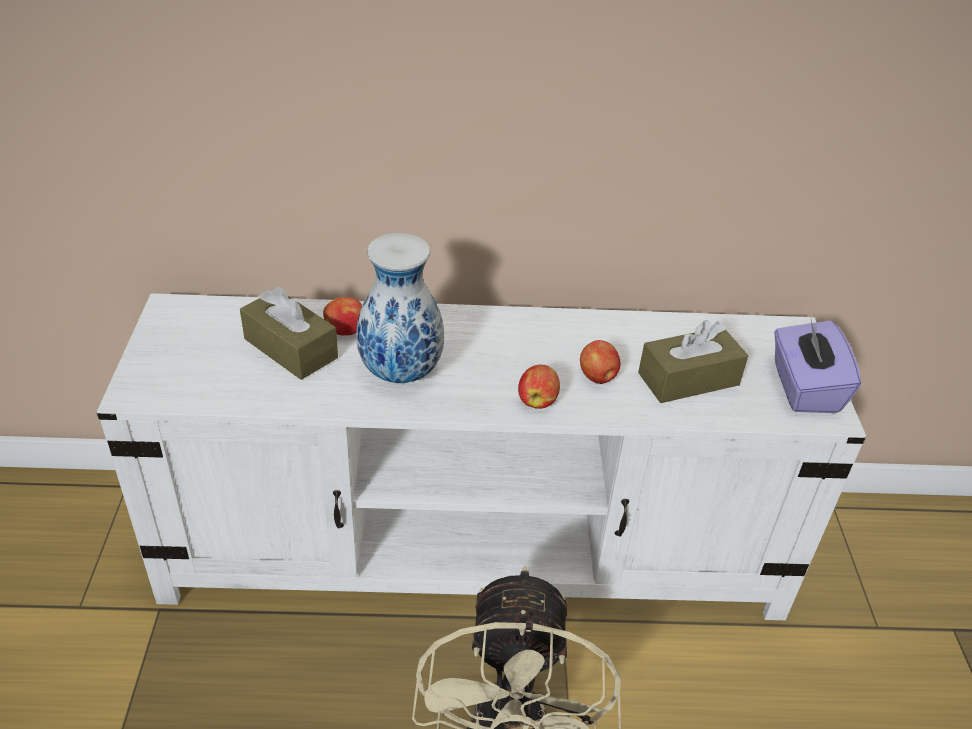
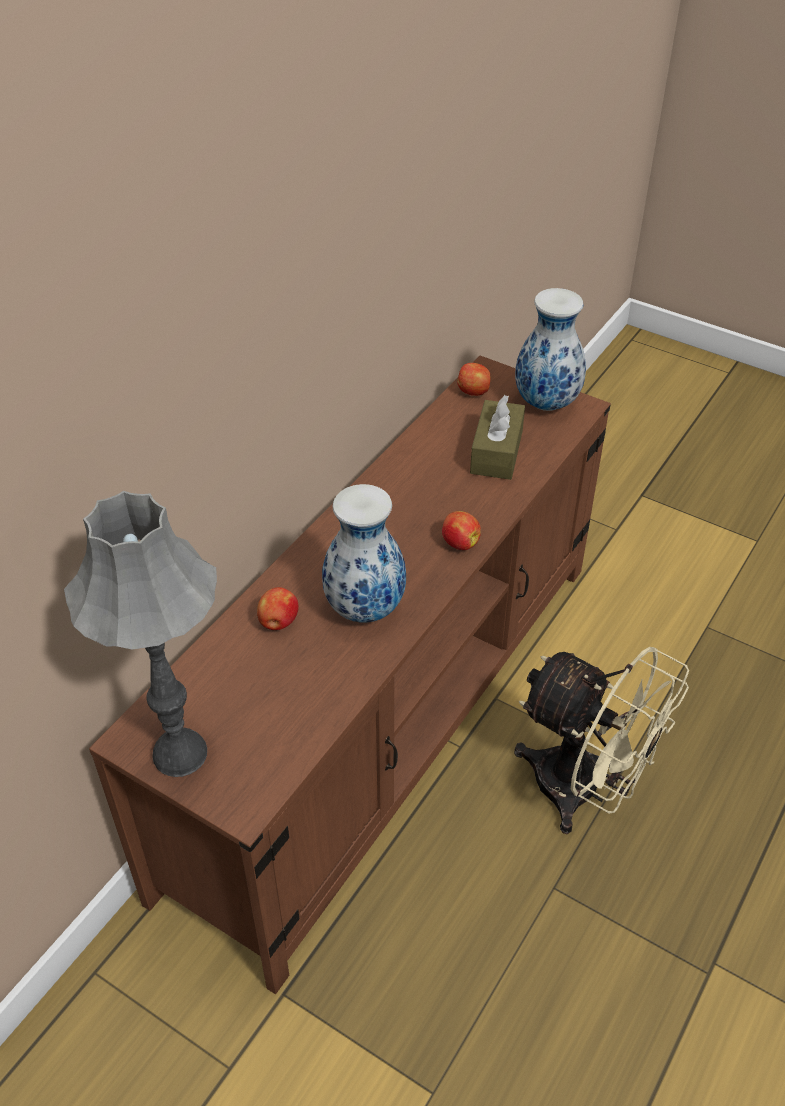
camera: 55 degrees left, 5 degrees up
(169, 337) = (179, 754): none -> grey table lamp
(290, 348) = (272, 669): brown tissue box -> none
(477, 548) = (390, 716): white tv stand -> brown tv stand
(598, 377) = (458, 497): apple -> apple (474, 392)
(804, 388) = (547, 403): purple tissue box -> vase

